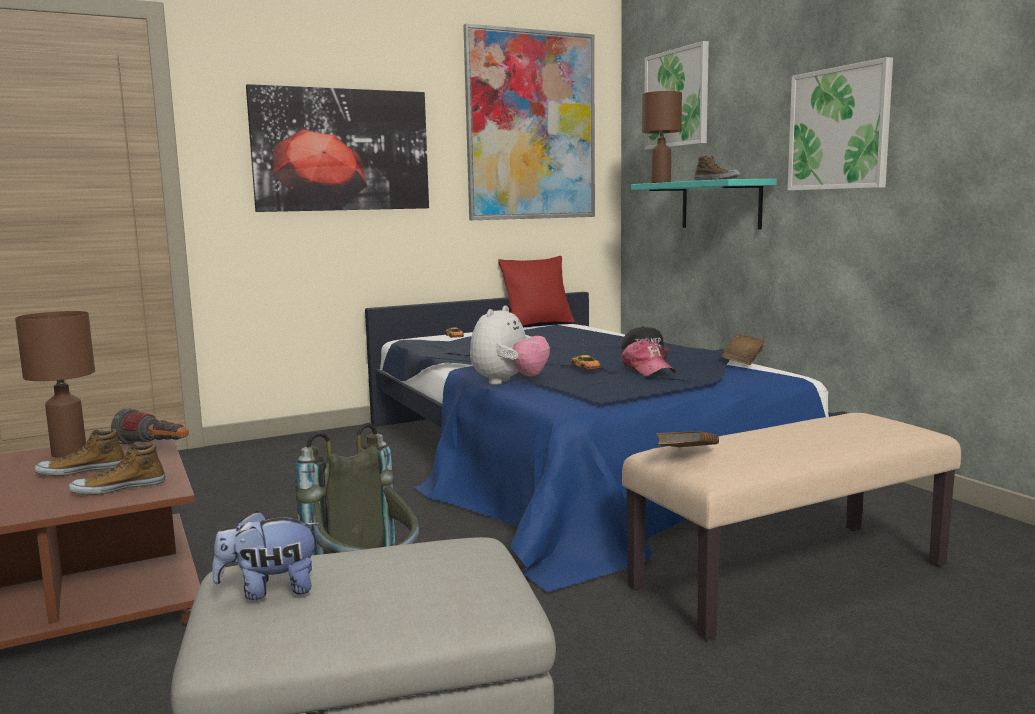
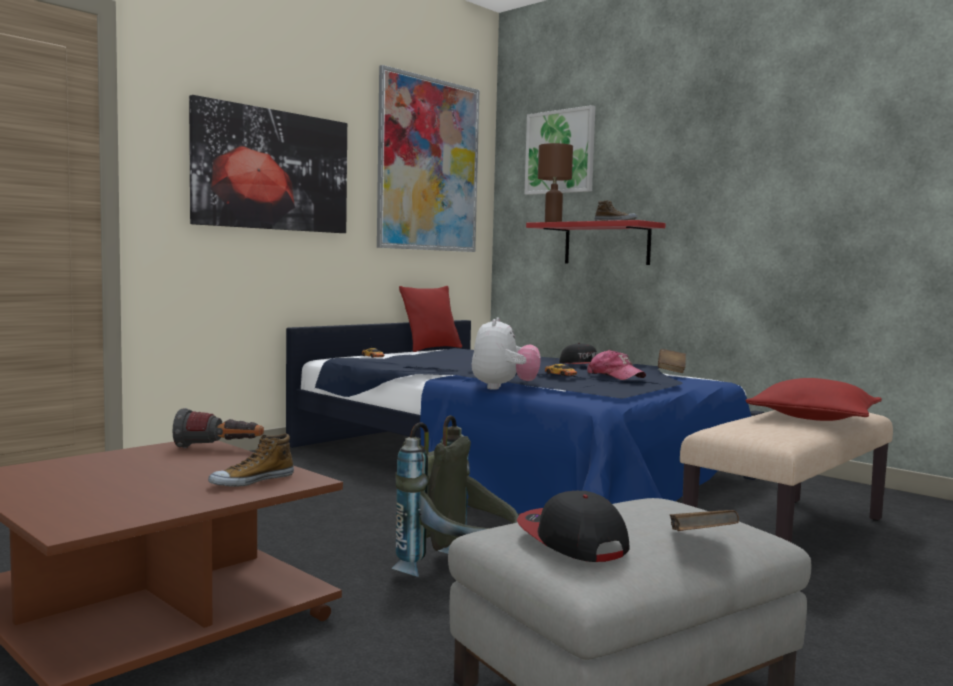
camera: 20 degrees left, 5 degrees down
(70, 453) = (128, 457): brown table lamp -> none
(81, 471) = (176, 470): shoe -> none
(270, 590) = (571, 539): plush toy -> cap
(687, 456) = (745, 431): brown book -> brown book (700, 542)
(720, 205) = (606, 244): turquoise shelf -> red shelf
(821, 437) = (813, 418): none -> red pillow
(839, 129) = (727, 184): picture -> none

